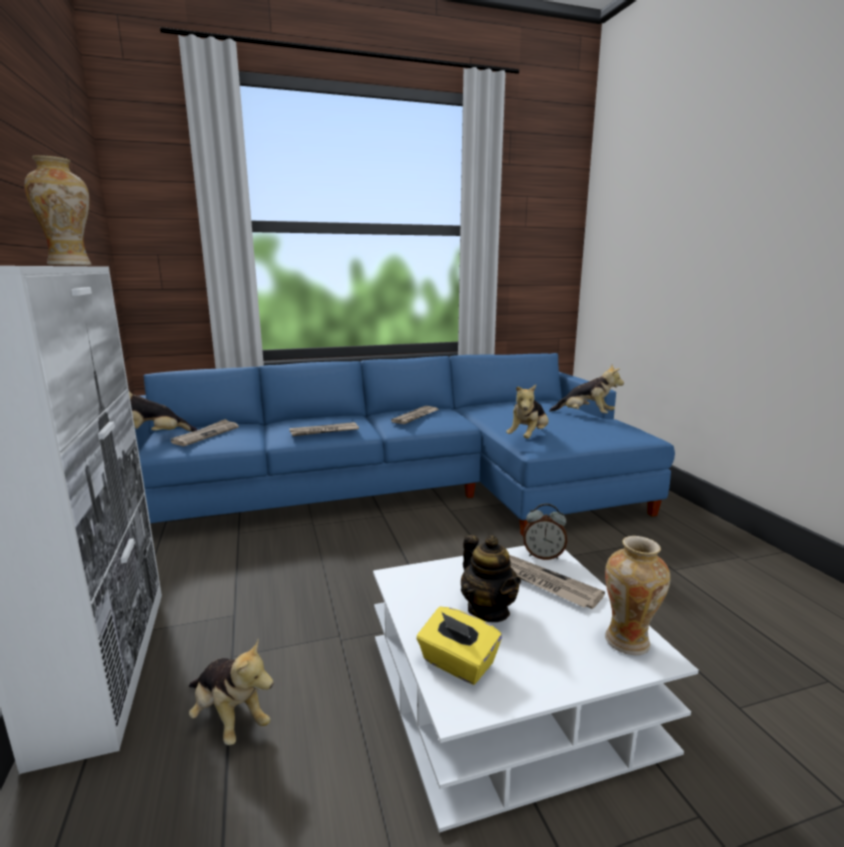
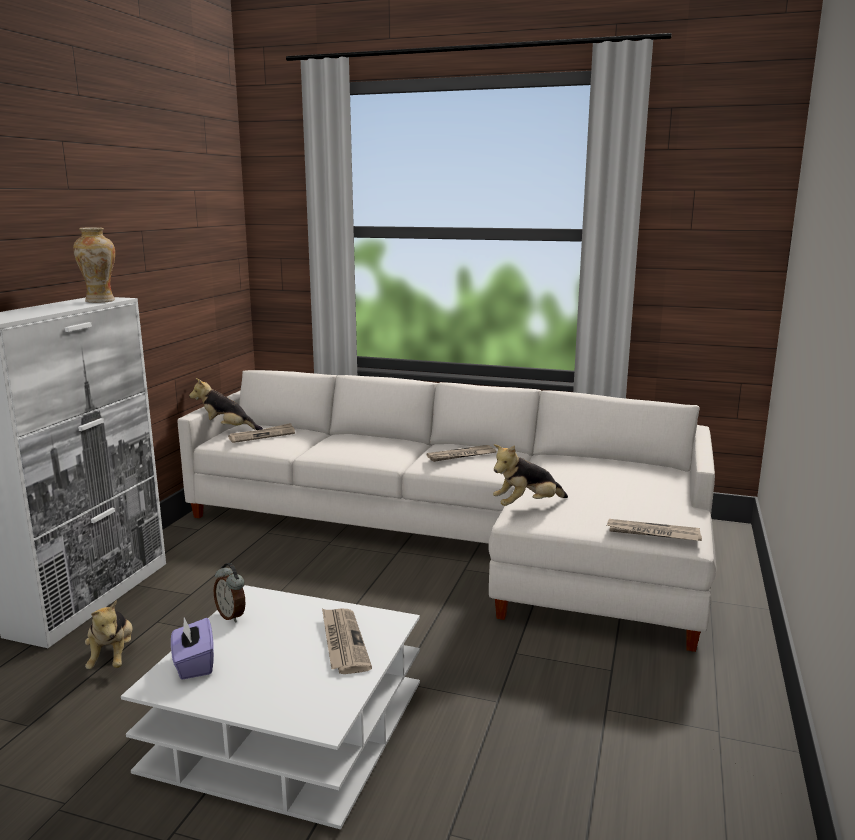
camera: 35 degrees right, 0 degrees up
(324, 431) = (351, 453): newspaper -> newspaper (652, 533)
(413, 489) = (461, 536): blue sofa -> white sofa
(457, 663) = (194, 664): yellow tissue box -> purple tissue box
(488, 610) = (270, 642): teapot -> none
(543, 556) = (384, 622): alarm clock -> alarm clock (232, 616)
(585, 415) = (654, 496): plush toy -> none
(628, 641) = (324, 705): vase -> none

